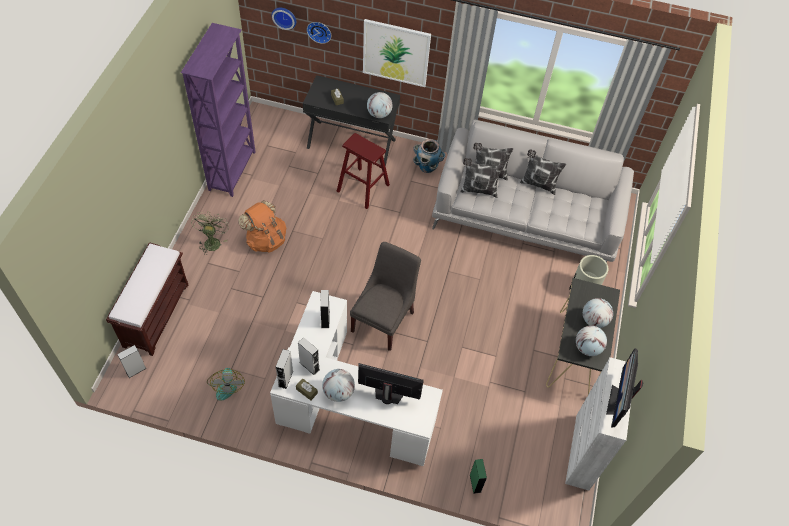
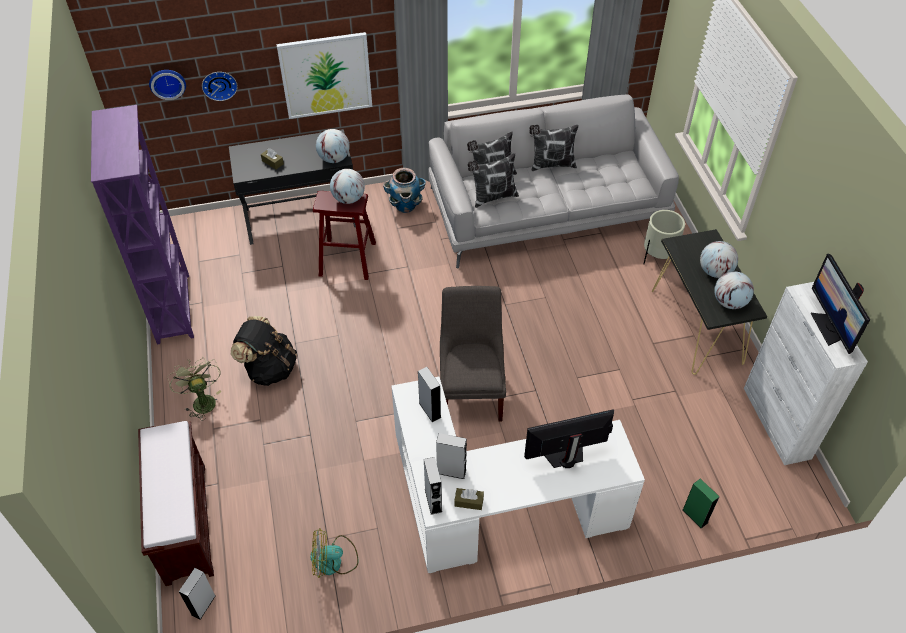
camera: 25 degrees left, 5 degrees down
(226, 385) = (334, 560): fan -> fan turned 120 degrees clockwise
(266, 240) = (269, 368): orange backpack -> black backpack
(338, 392) = (507, 483): globe -> globe (348, 199)

